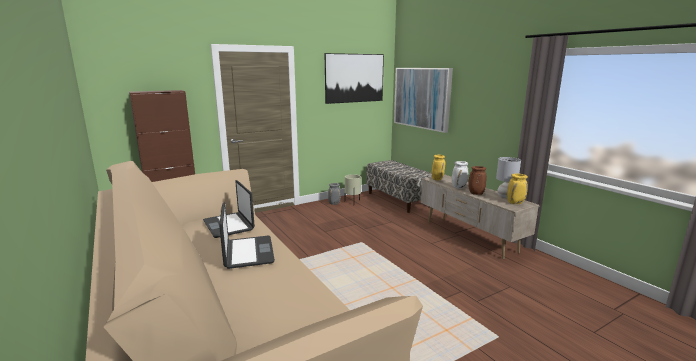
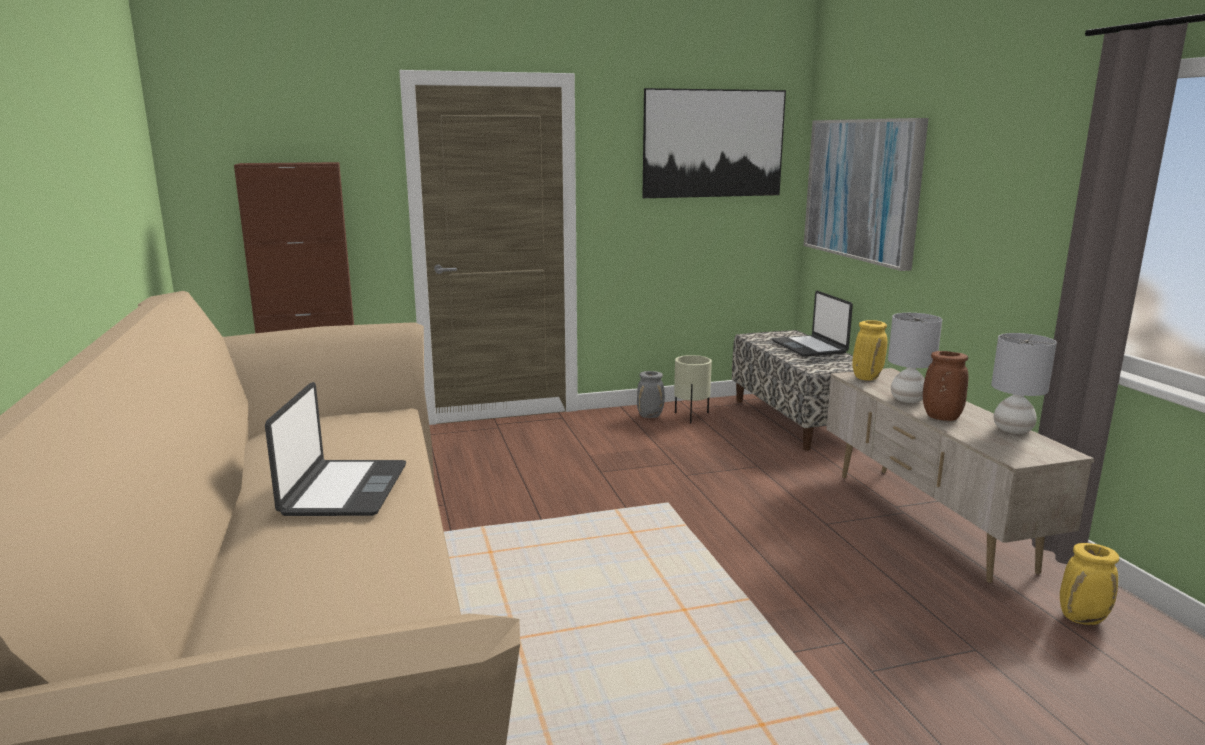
camera: 15 degrees right, 0 degrees up
(229, 225) = (351, 433): laptop -> laptop (809, 347)
(459, 187) = (907, 400): white vase -> grey table lamp
(515, 203) = (1030, 448): yellow vase -> yellow vase (1083, 618)

